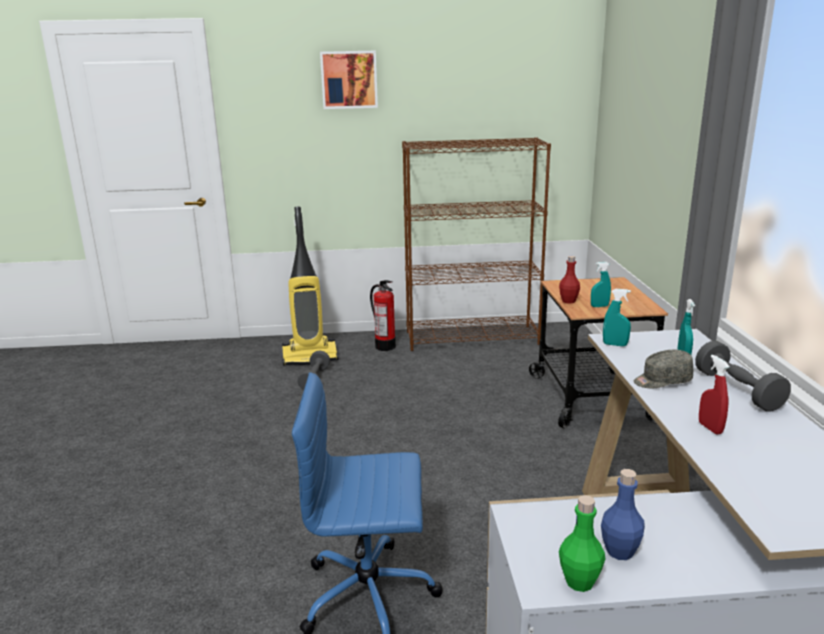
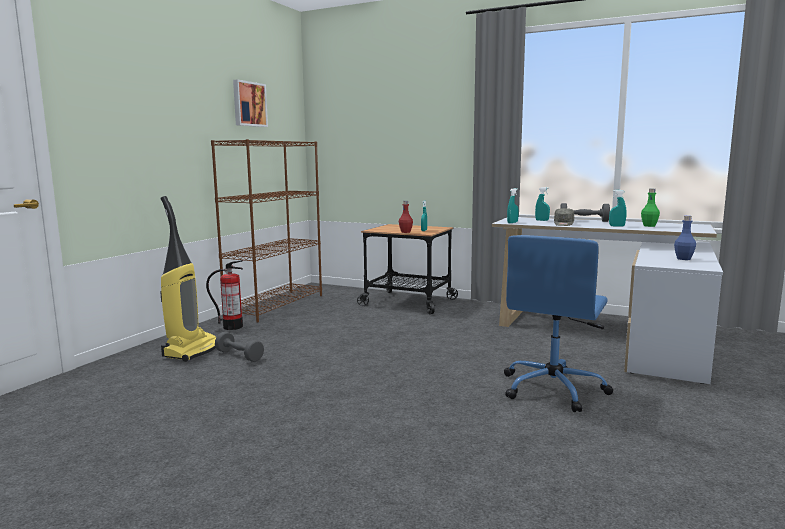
camera: 60 degrees left, 10 degrees down
(349, 79) = (165, 81): picture -> picture (249, 104)
(579, 582) = (705, 264): green bottle -> green bottle (649, 226)
(710, 428) = (616, 226): red spray bottle -> turquoise spray bottle

